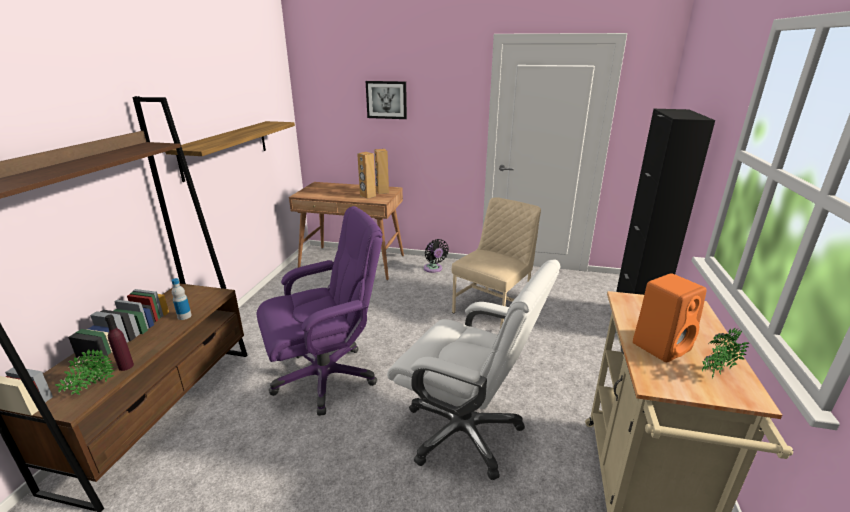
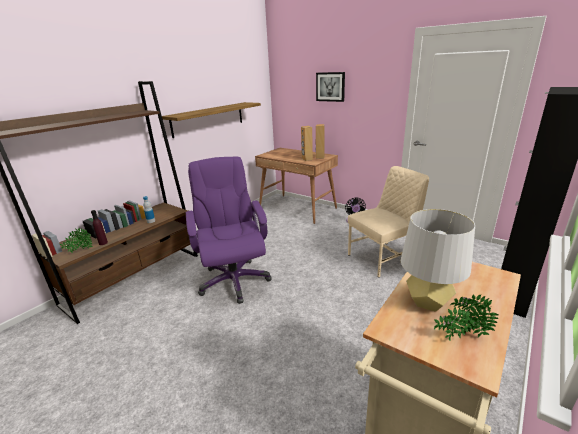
camera: 25 degrees right, 0 degrees up
(326, 377) = (234, 280): purple office chair -> purple office chair turned 105 degrees counterclockwise
(464, 432) = (302, 342): white office chair -> none
(661, 346) = (428, 302): orange speaker -> grey table lamp

